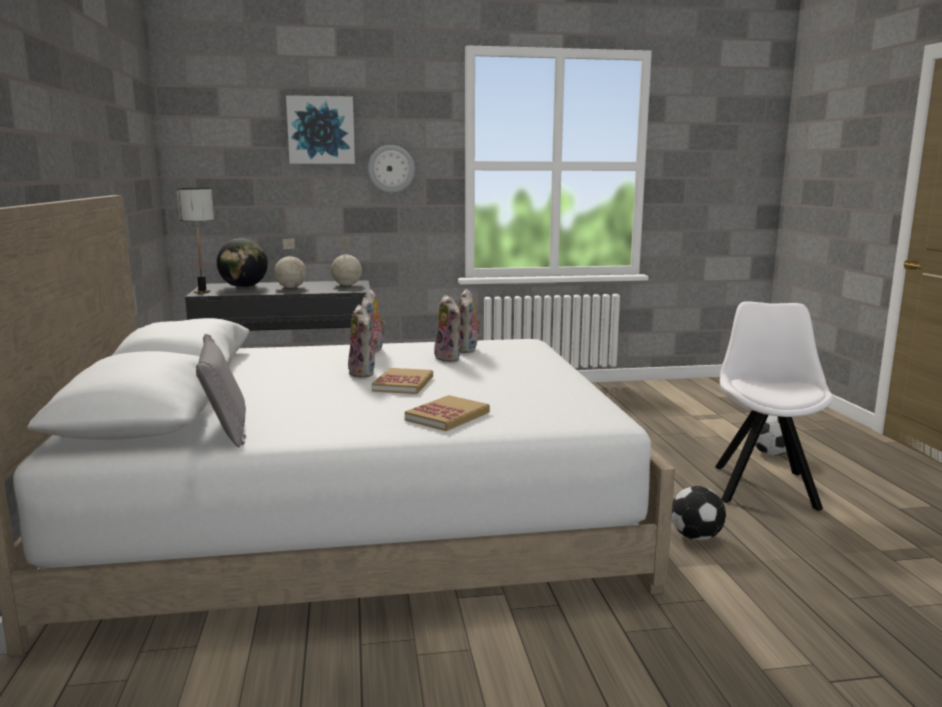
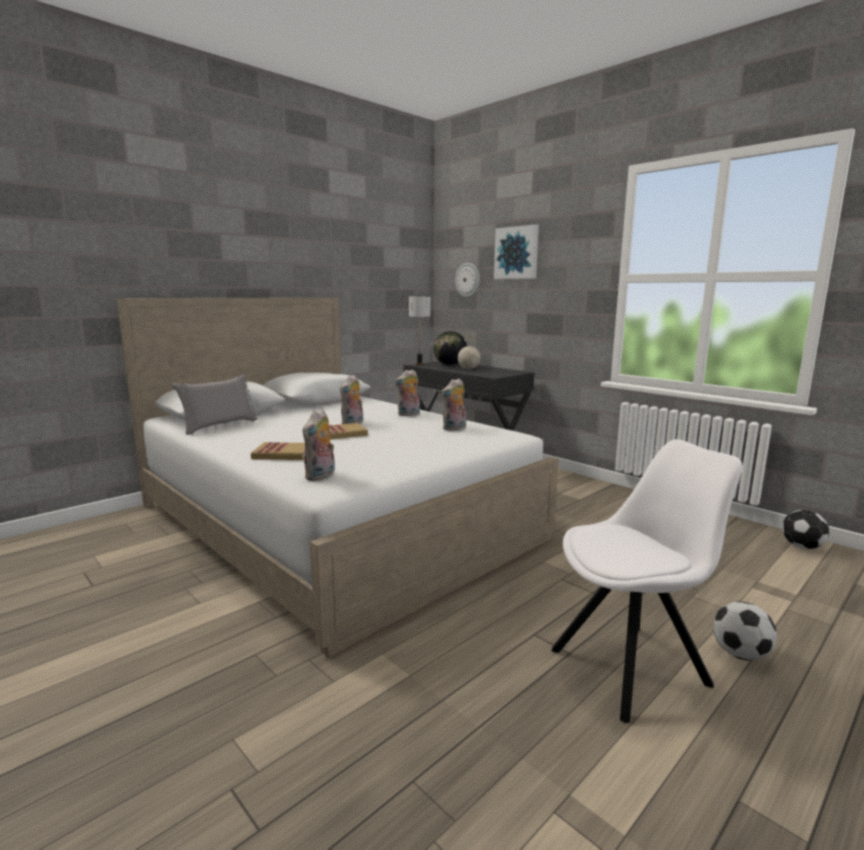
camera: 55 degrees right, 0 degrees up
(347, 285) = (503, 372): globe -> none
(391, 169) = (560, 282): wall clock -> wall clock (468, 280)
(450, 358) = (423, 430): plush toy -> plush toy (321, 476)
(696, 537) = (452, 651): football -> football (802, 547)

